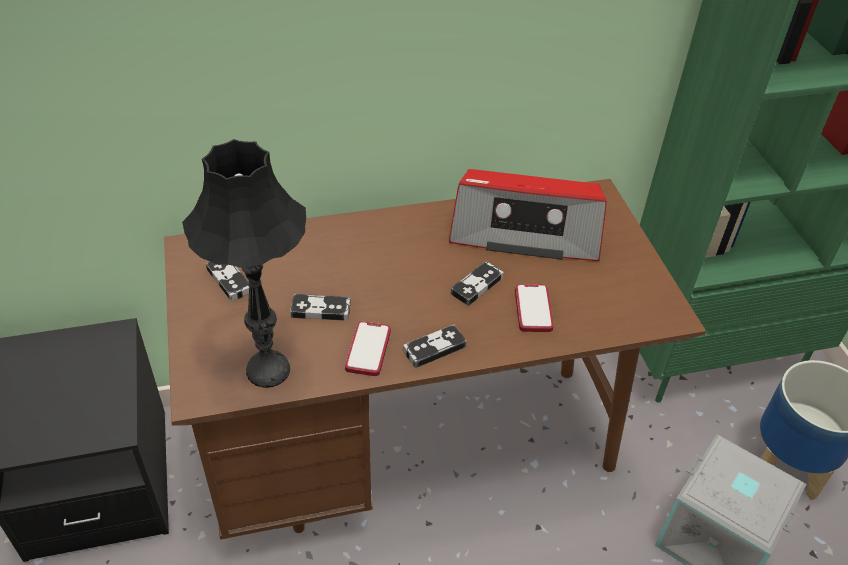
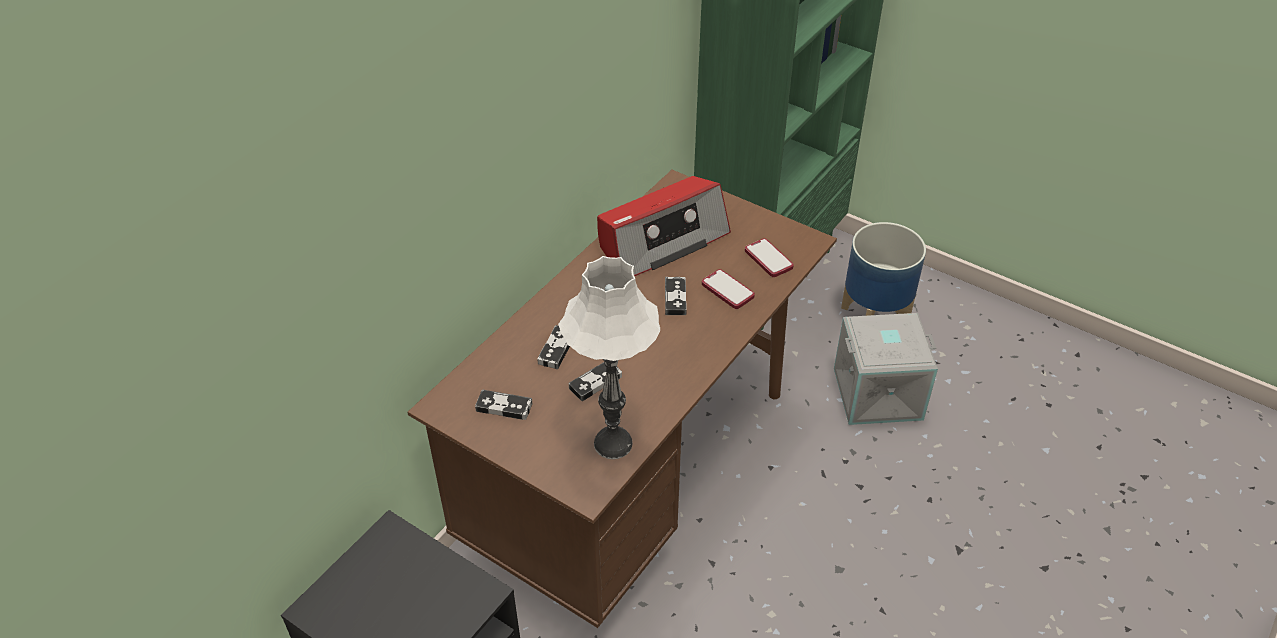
camera: 40 degrees left, 0 degrees up
(268, 370) = (613, 443): black table lamp -> white table lamp
(368, 350) = (659, 386): phone -> phone (768, 259)
(434, 348) = (699, 356): game controller -> game controller (556, 349)

